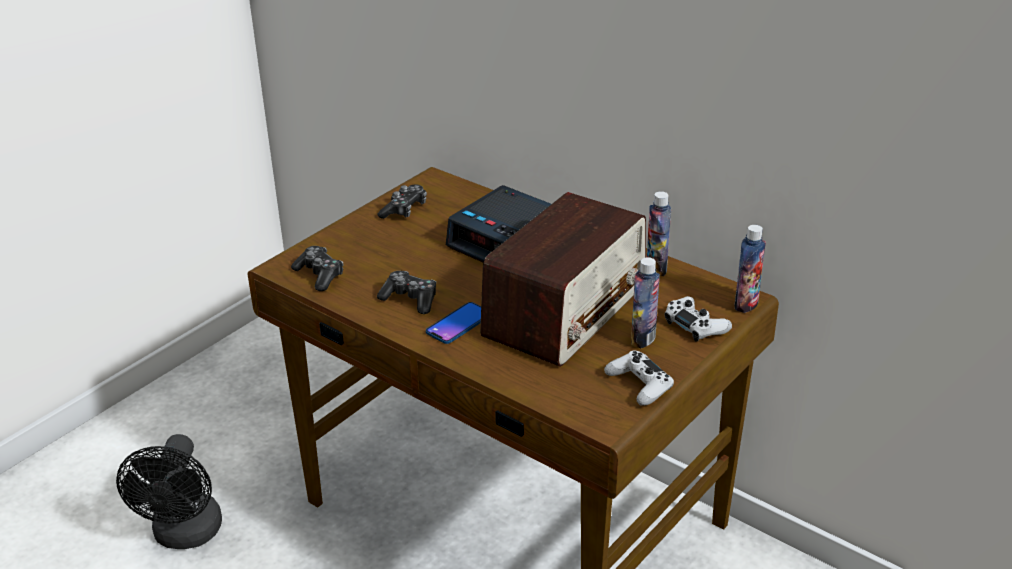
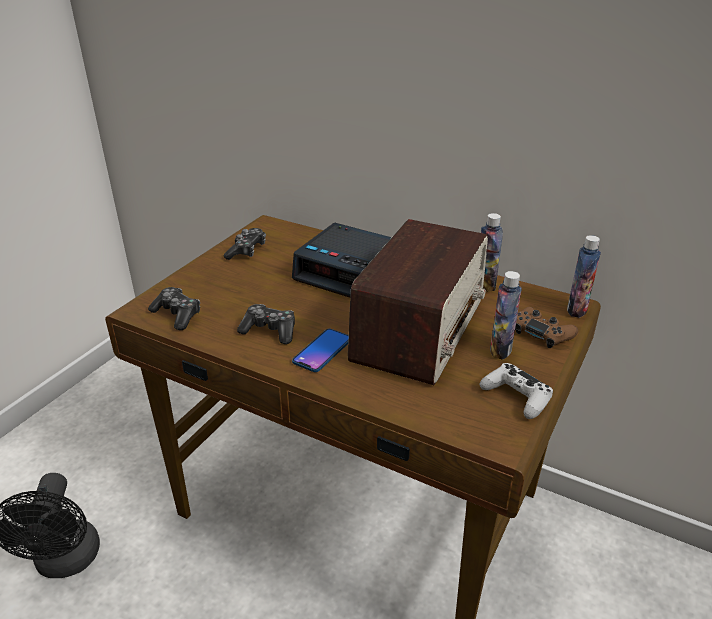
camera: 10 degrees left, 0 degrees up
(695, 325) = (542, 333): white game controller -> brown game controller

